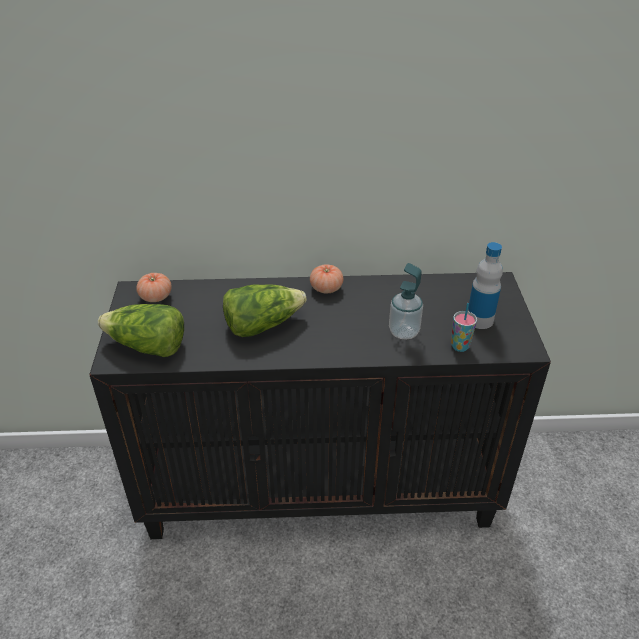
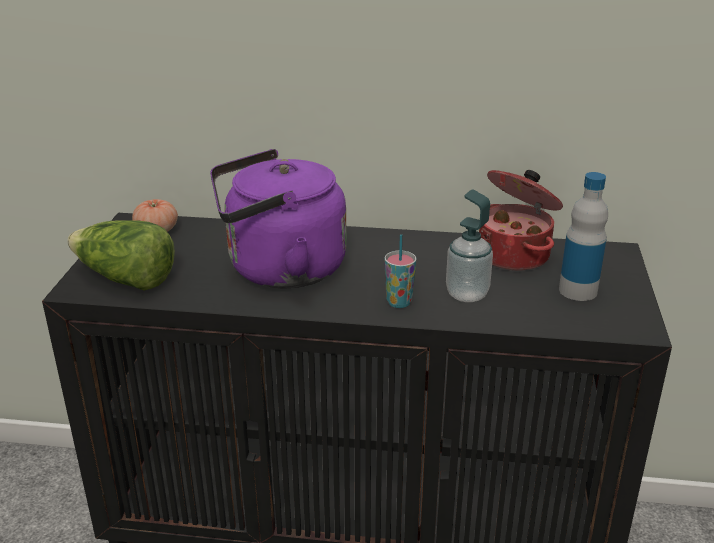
camera: 10 degrees right, 10 degrees down
(262, 325) = (279, 270): lettuce -> purple kettle
(326, 288) = (376, 240): tomato -> none
(429, 292) = (515, 255): none -> cooking pot
(460, 346) = (541, 317): cup -> cup (399, 302)

